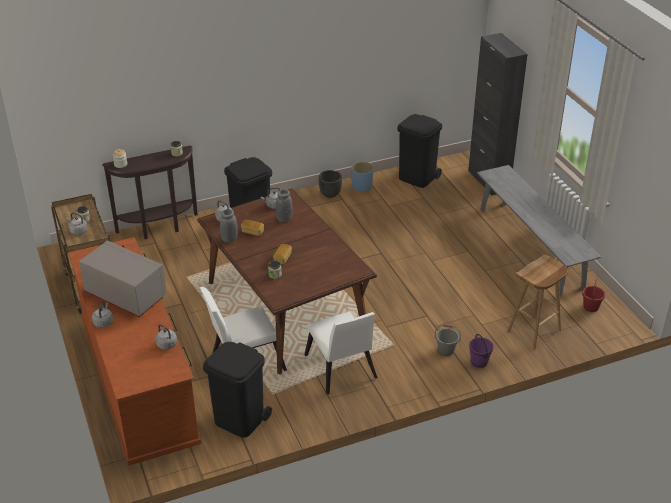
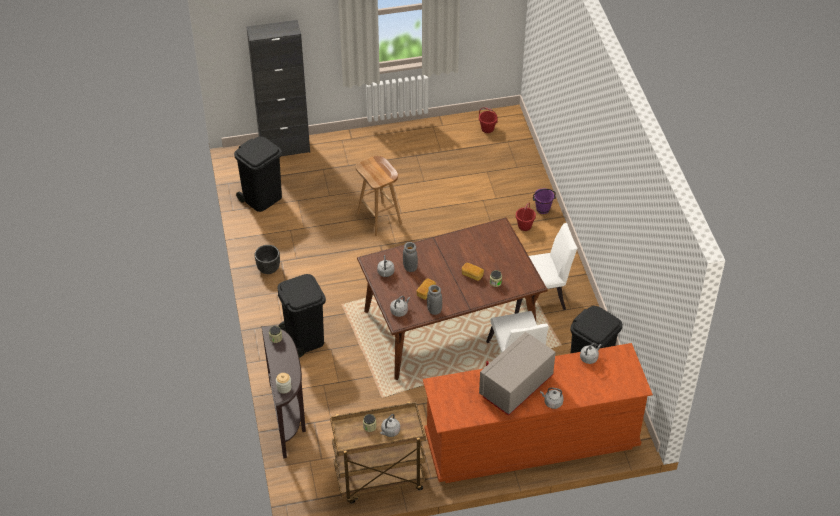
camera: 80 degrees left, 10 degrees up
(361, 186) = (263, 242): blue planter -> none
(446, 350) = (524, 226): grey bucket -> red bucket
(530, 246) = (397, 144): grey bench -> none
(534, 331) = (511, 169): brown stool -> brown stool (380, 219)

